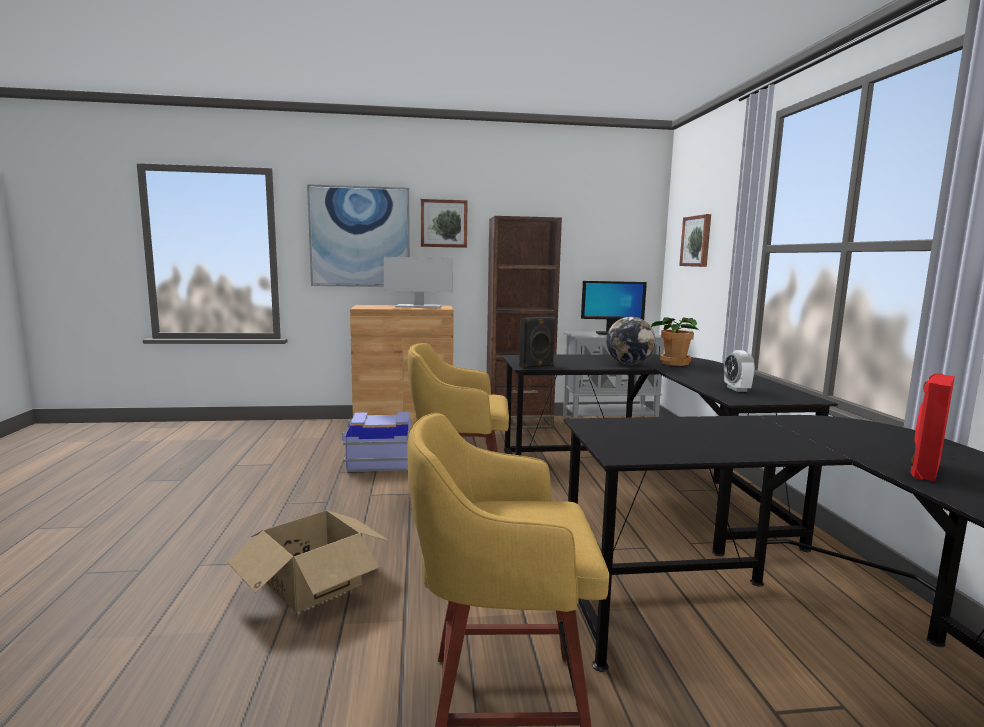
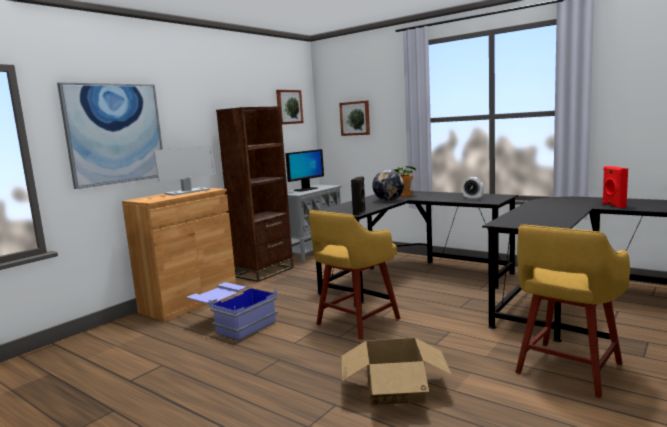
camera: 45 degrees left, 0 degrees up
(443, 223) = (183, 116): picture -> picture (289, 107)

